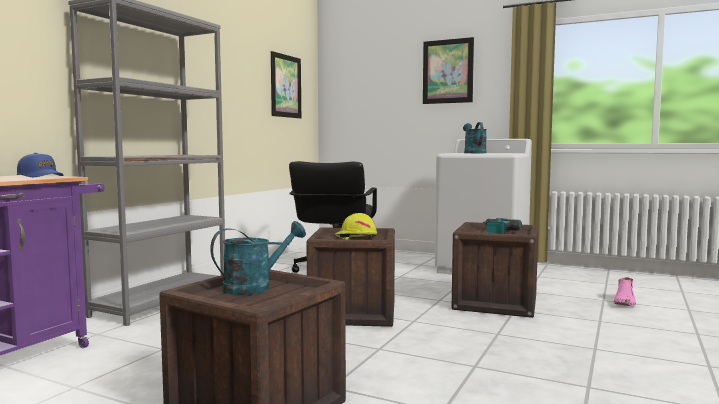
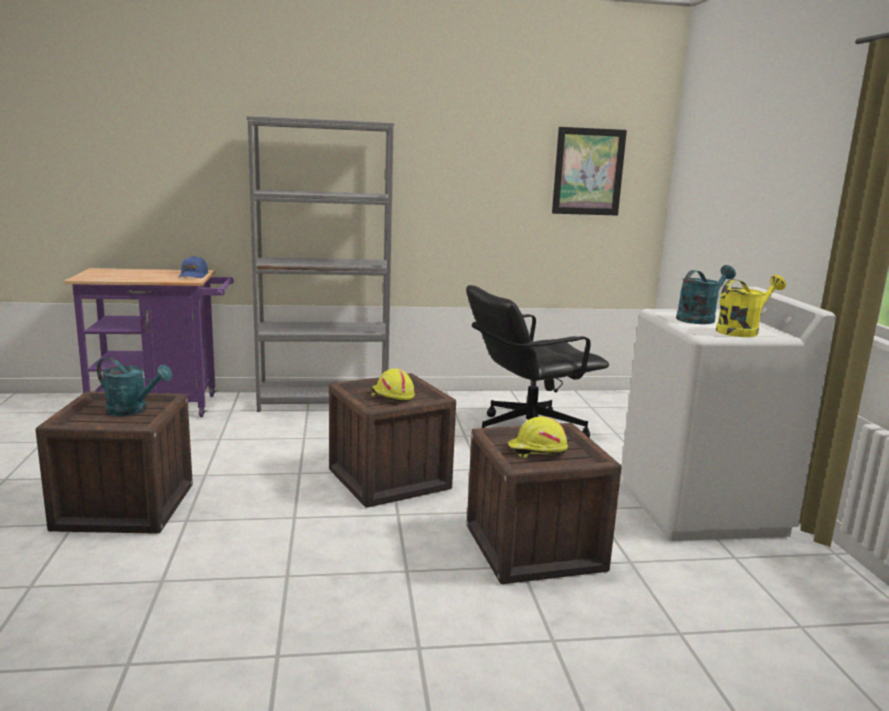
camera: 55 degrees right, 10 degrees up
(448, 71) = (790, 161): picture -> none
(497, 232) = (536, 450): power drill -> yellow hard hat
(506, 153) = (742, 331): none -> yellow watering can
(625, 302) = (695, 656): pink boot -> none

